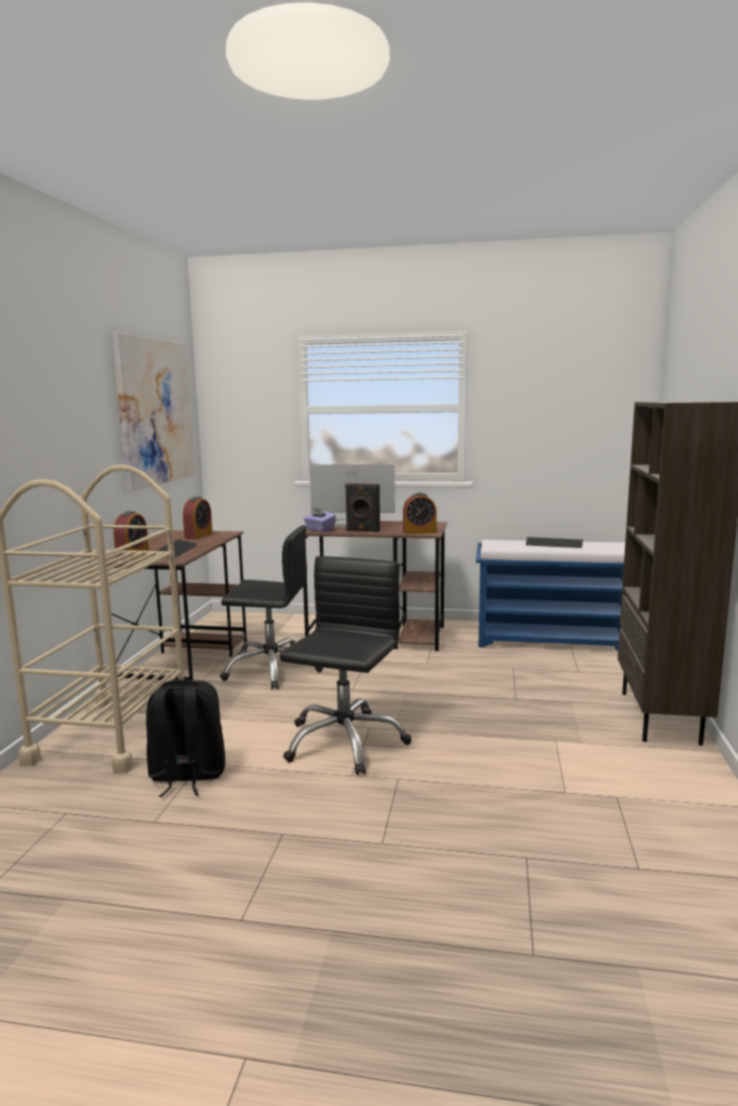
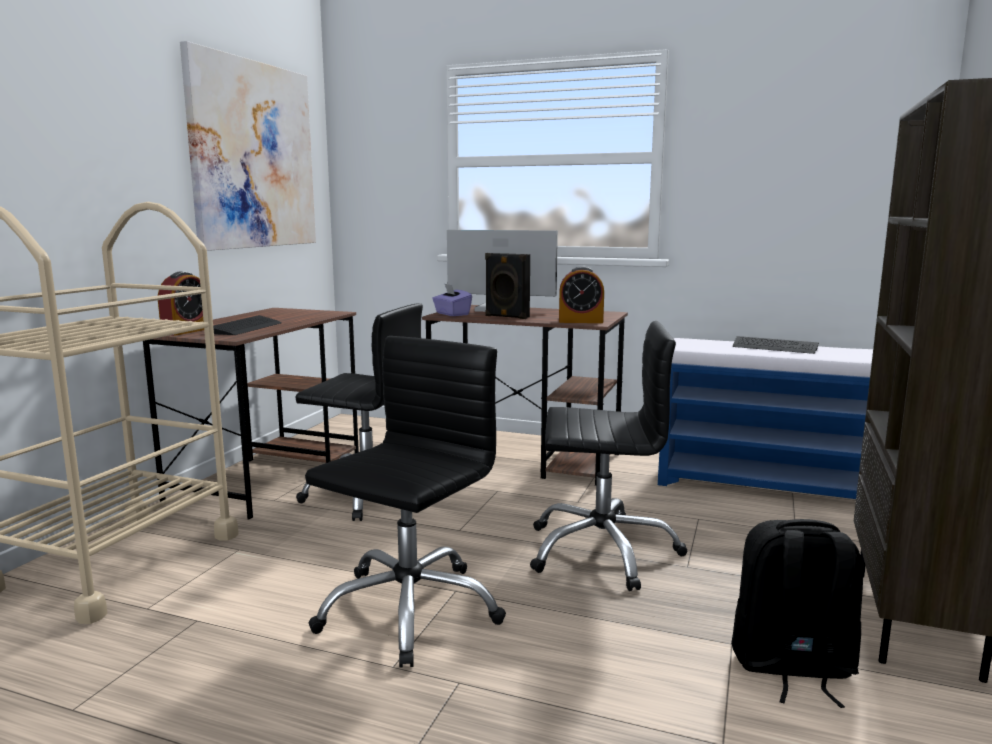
camera: 10 degrees right, 0 degrees up
(187, 776) = (165, 639): black backpack -> black backpack (791, 668)
(198, 536) = (295, 314): alarm clock -> none
(456, 694) = (602, 550): none -> black office chair

